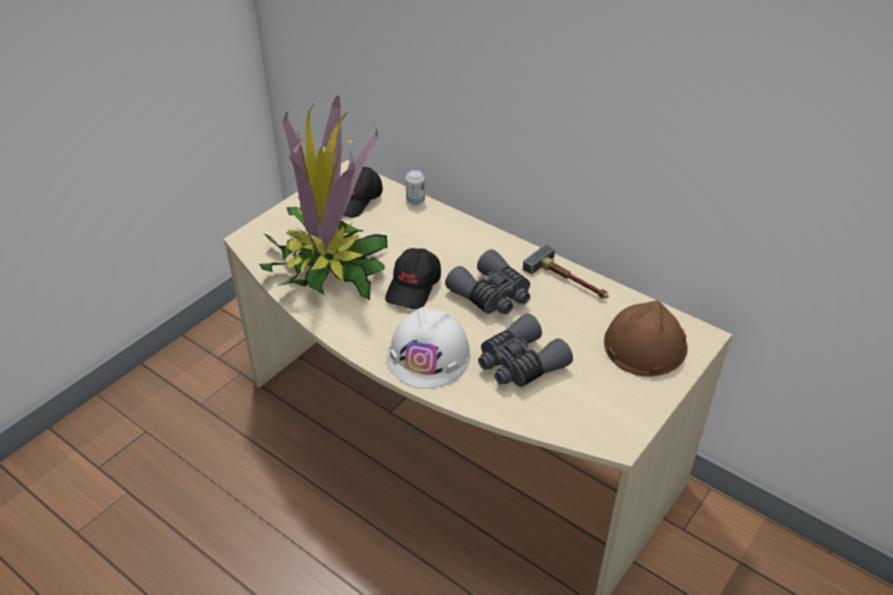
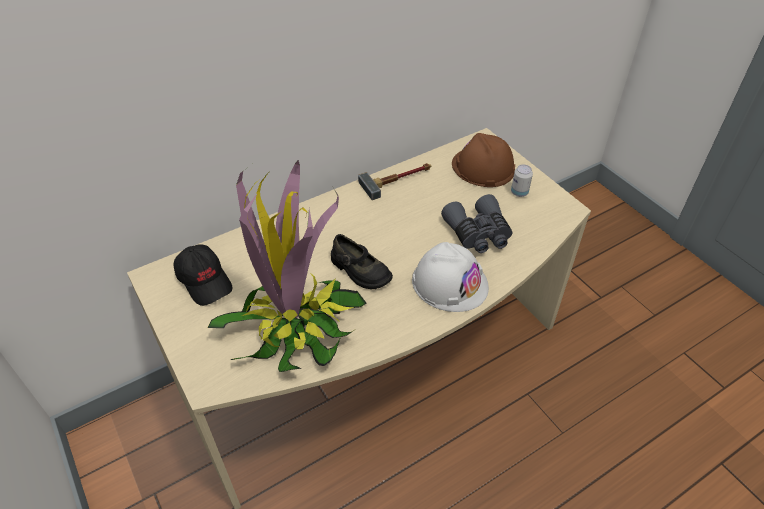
camera: 70 degrees left, 5 degrees up
(414, 287) = (359, 271): black cap -> black shoe
(415, 201) = (236, 239): can -> can (519, 192)
(492, 295) = (394, 226): grey binoculars -> none

